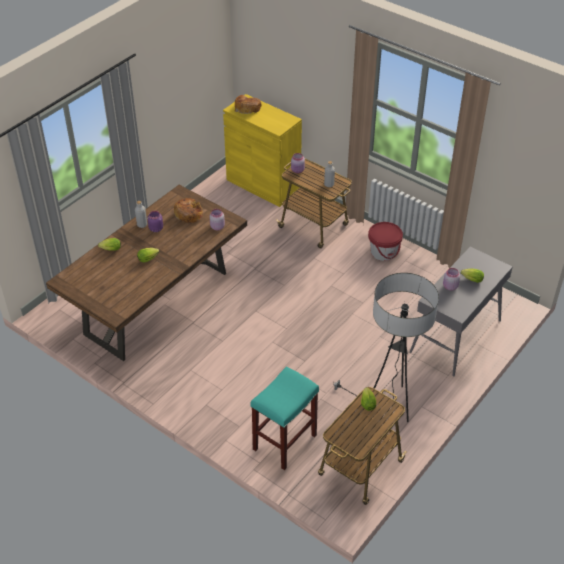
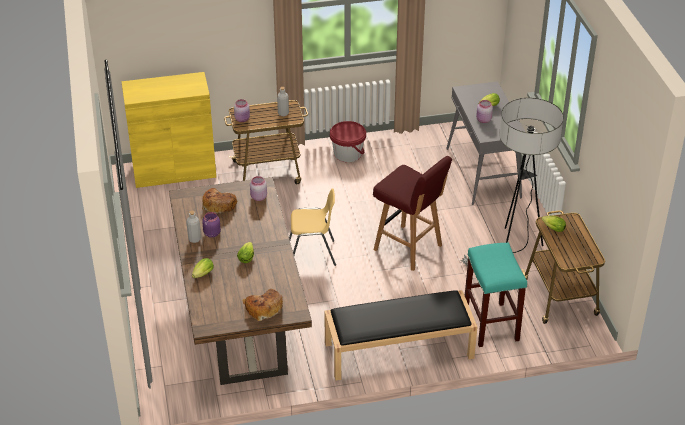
camera: 50 degrees left, 5 degrees down
(203, 405) = (398, 351): none -> black bench
(247, 108) = (143, 90): bread -> bread (263, 308)
(255, 300) = (312, 254): none -> yellow chair
(318, 346) = (409, 248): none -> red stool

